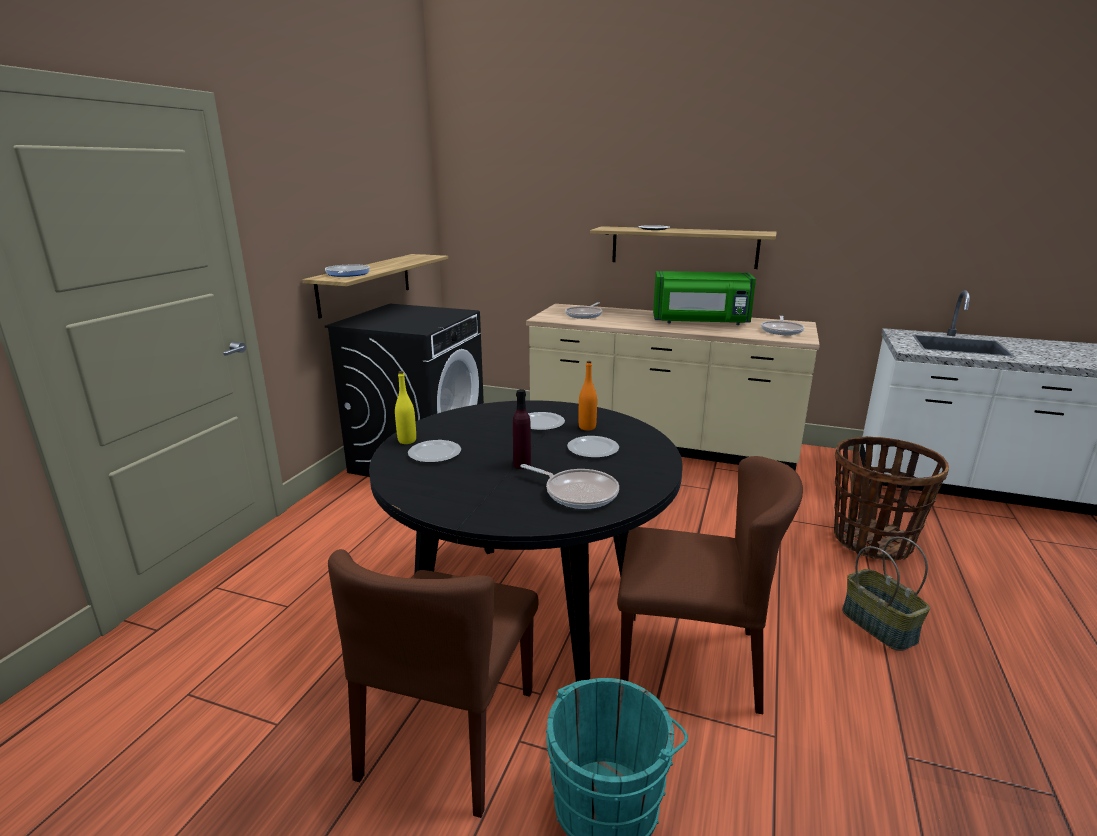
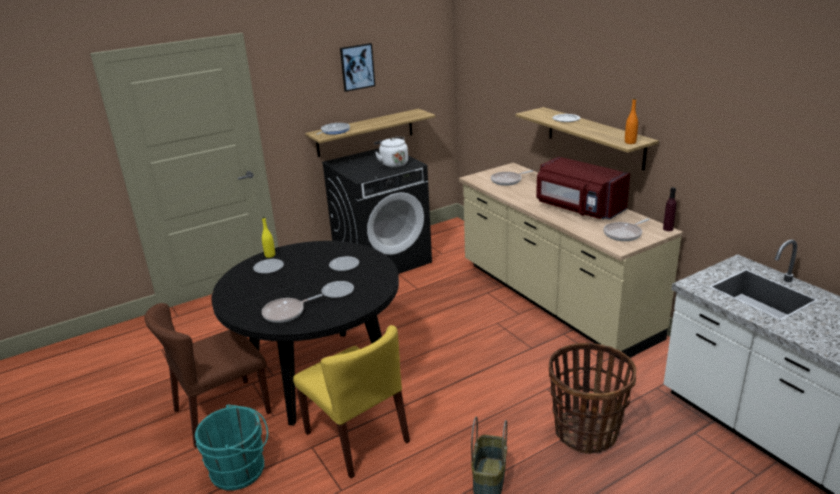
camera: 40 degrees right, 5 degrees up
(353, 185) = (357, 67): none -> picture
(435, 315) = (393, 164): none -> white kettle
(522, 465) = (291, 288): purple bottle -> purple bottle (668, 229)
(577, 493) = (286, 313): frying pan -> frying pan turned 75 degrees clockwise
(587, 427) = (361, 275): orange bottle -> orange bottle (630, 142)
(691, 660) = (357, 437): brown chair -> yellow chair
(700, 322) = (578, 208): green microwave -> red microwave

